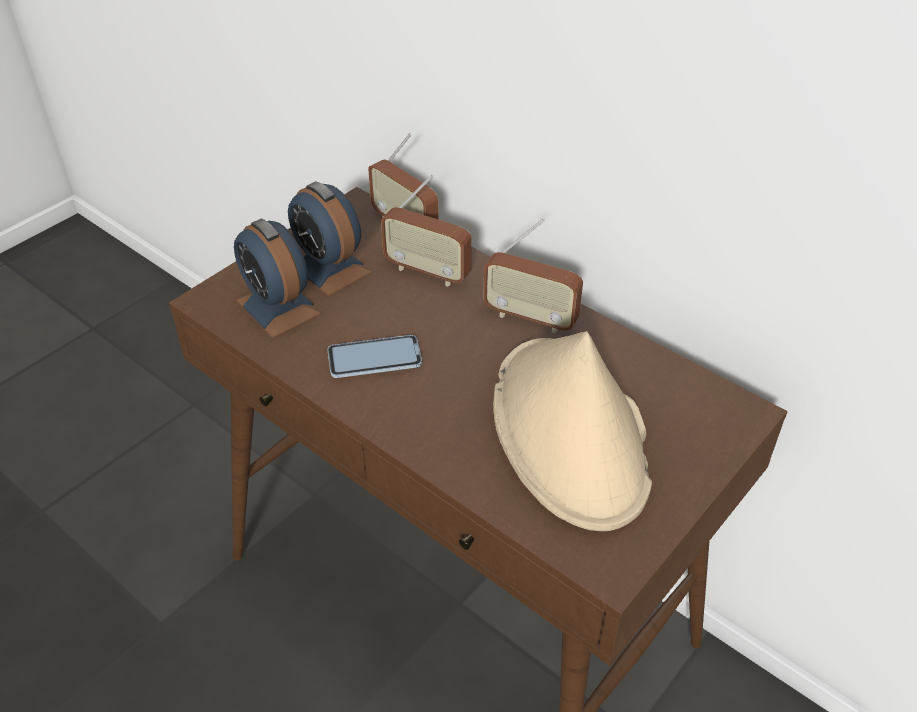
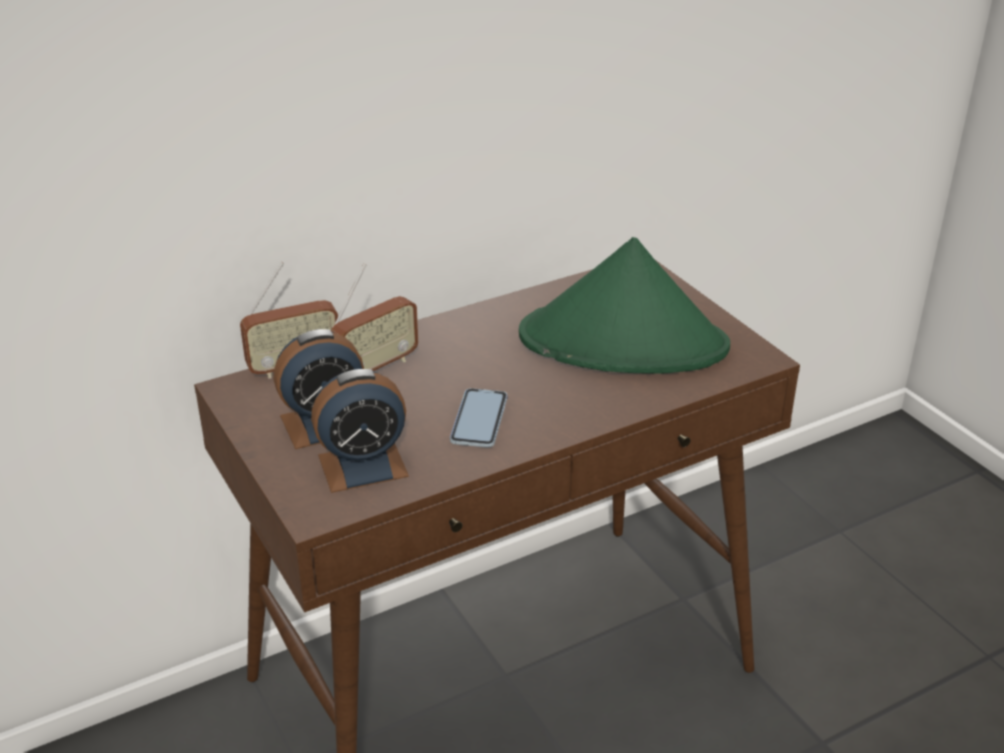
camera: 70 degrees left, 10 degrees down
(530, 318) = (479, 329): radio -> none
(570, 433) = (624, 342): beige hat -> green hat

